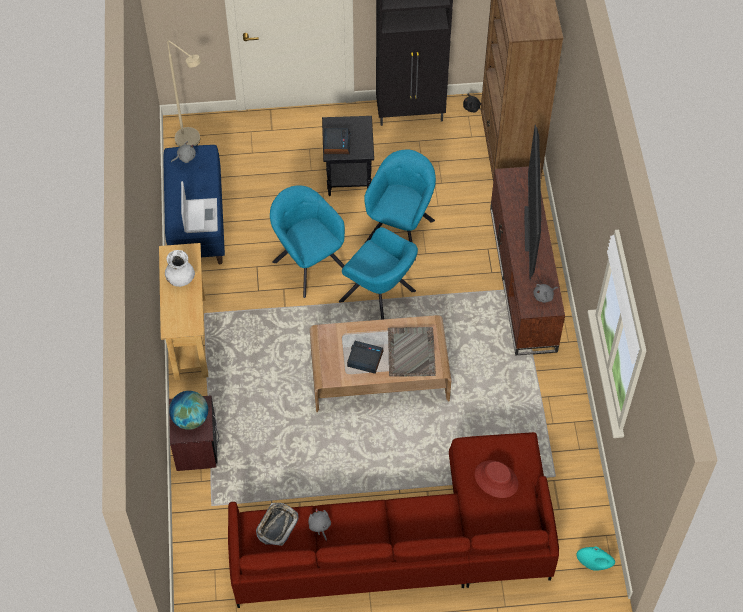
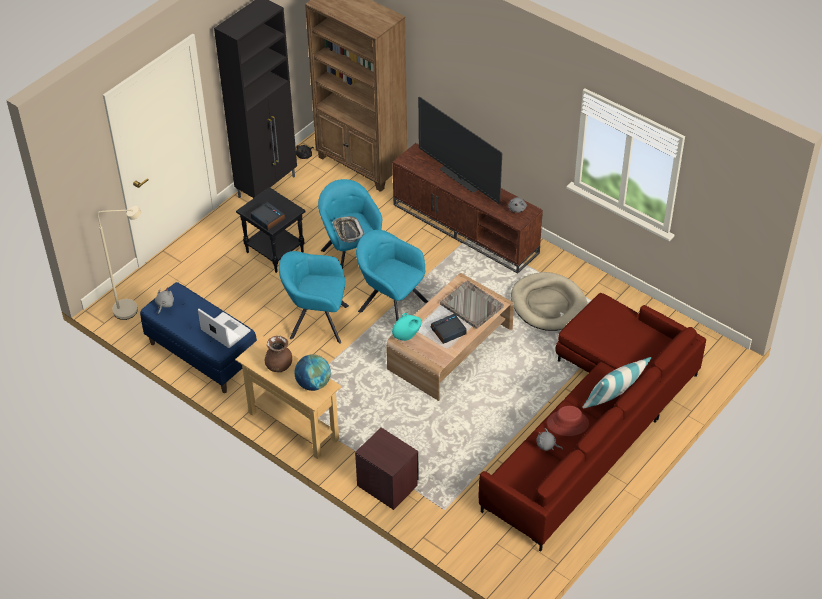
camera: 45 degrees left, 10 degrees down
(180, 279) = (279, 366): white vase -> brown vase
(190, 419) = (386, 451): globe -> globe (313, 384)
(277, 525) = (521, 467): tray -> tray (348, 231)
(380, 297) = (391, 305): turquoise armchair -> turquoise armchair turned 135 degrees counterclockwise
(419, 537) = (613, 400): none -> pillow
(496, 479) = (615, 332): red hat -> red hat (567, 423)
(506, 405) = (548, 304): none -> beige dog bed
(593, 564) = (708, 348): turquoise vase -> turquoise vase (407, 336)

